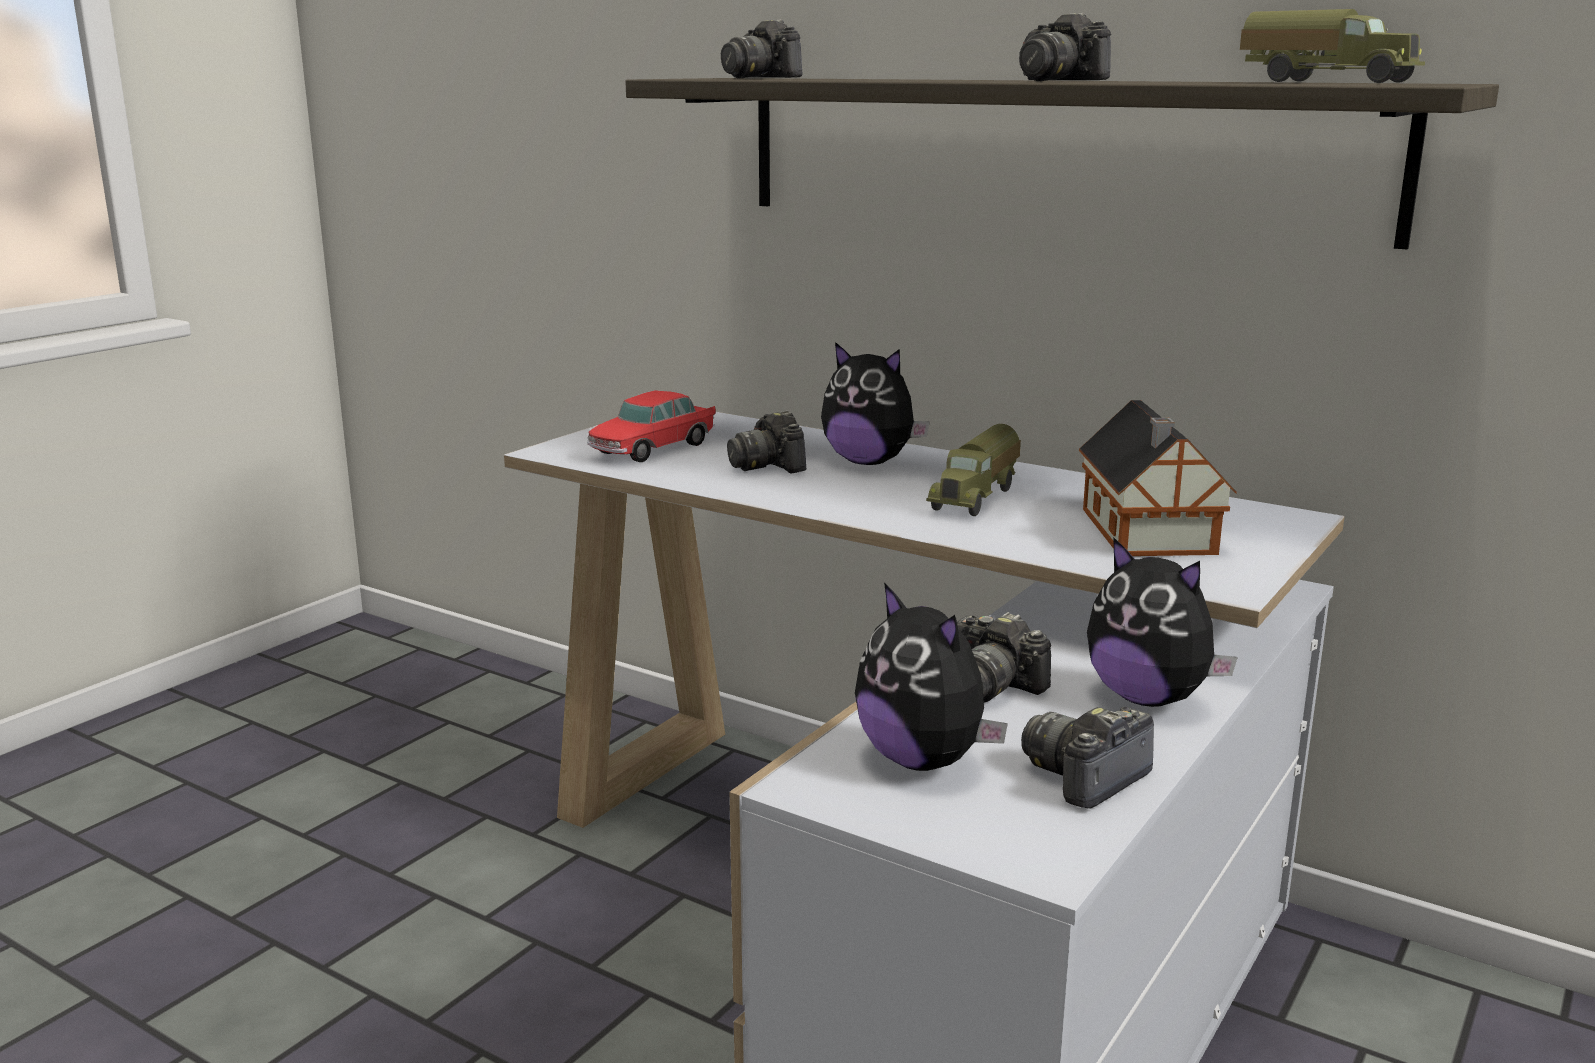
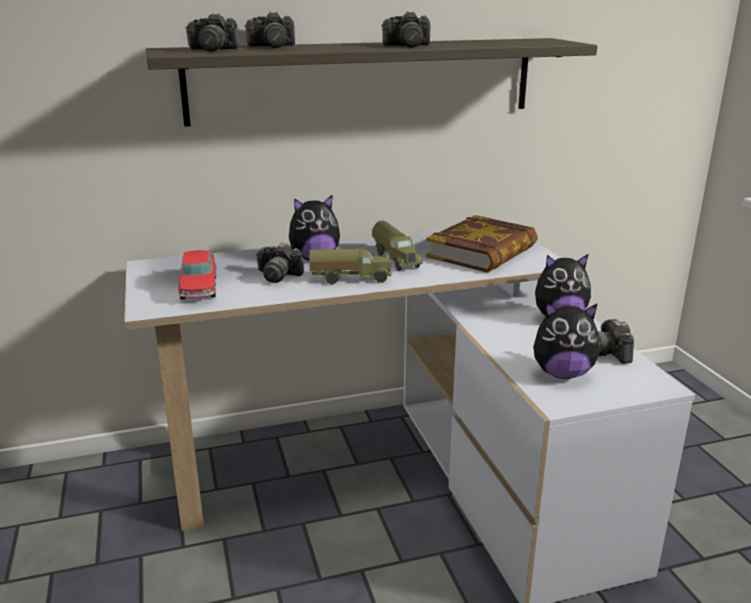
camera: 50 degrees left, 5 degrees up
(990, 686) = (514, 337): camera -> camera (272, 46)
(1147, 533) = (482, 252): toy house -> book
(1326, 82) = (505, 40): toy truck -> toy truck (350, 279)

